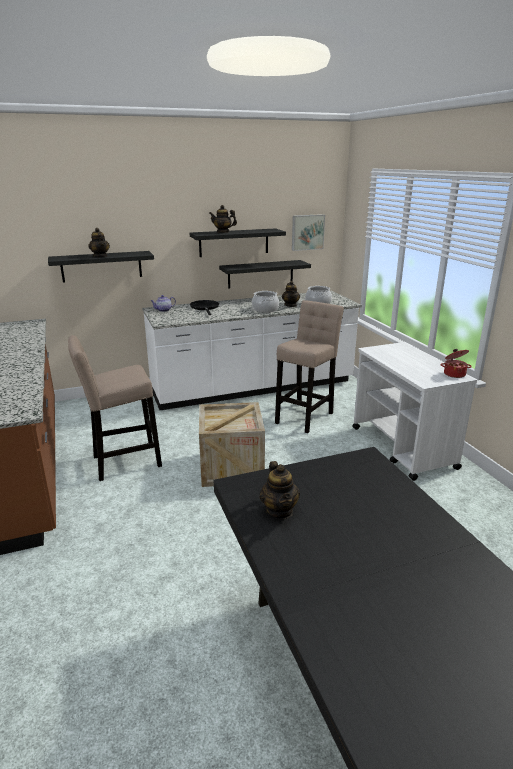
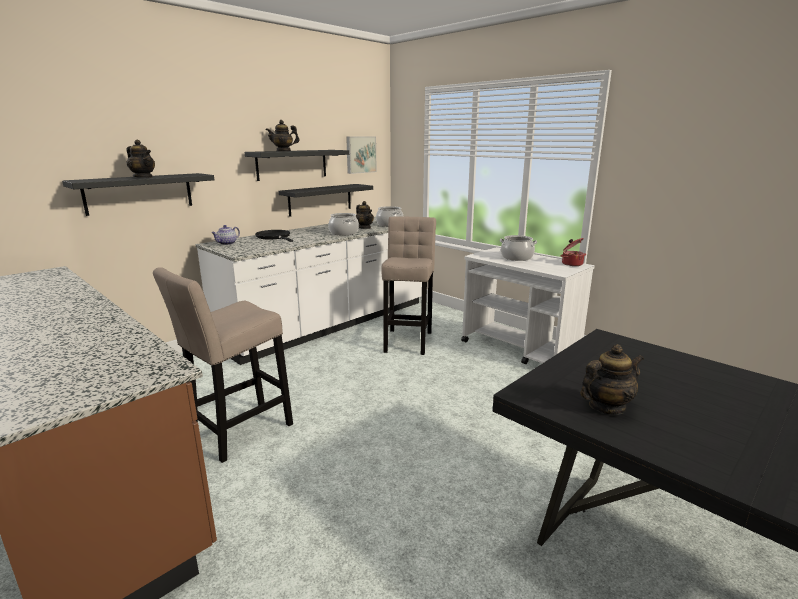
camera: 25 degrees left, 5 degrees down
(231, 467) = (376, 405): crate -> none
(279, 511) = (606, 407): teapot -> teapot turned 75 degrees counterclockwise
(407, 358) = (516, 257): none -> cooking pot

